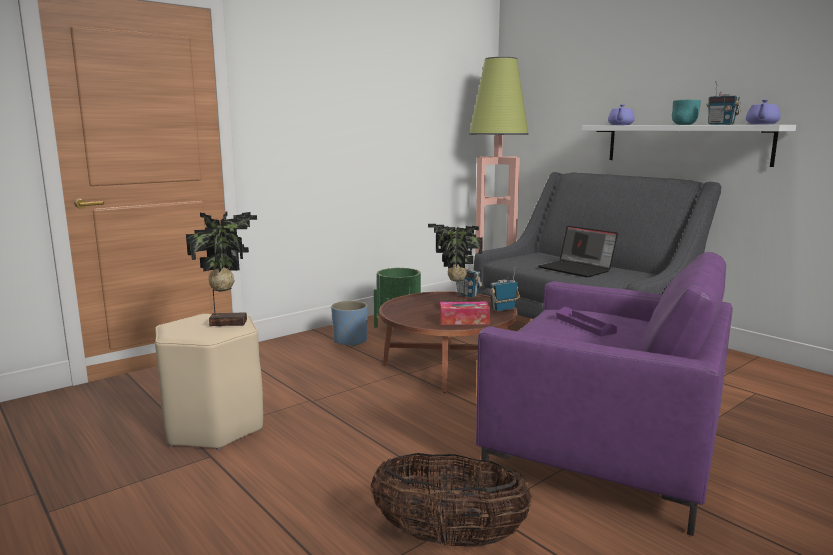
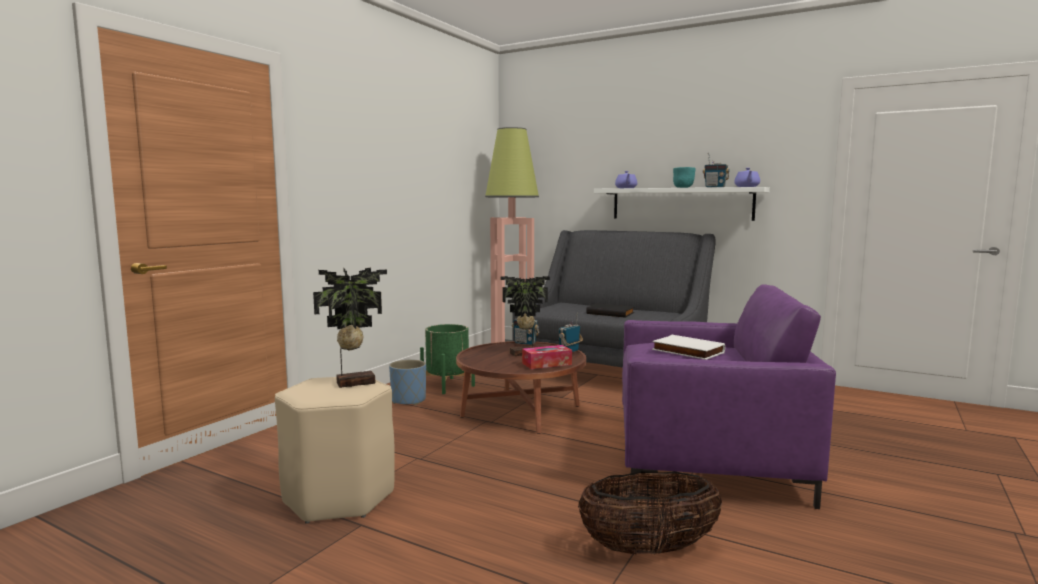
camera: 20 degrees left, 5 degrees down
(577, 269) = (611, 313): laptop -> black book
(585, 325) = (686, 351): purple tray -> white book

